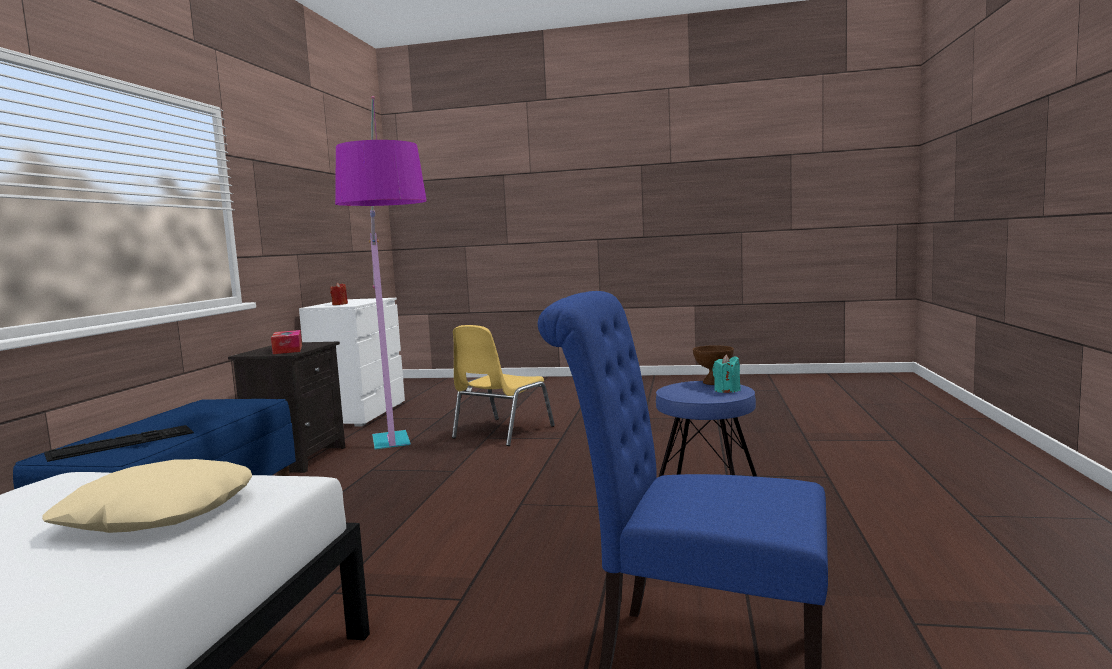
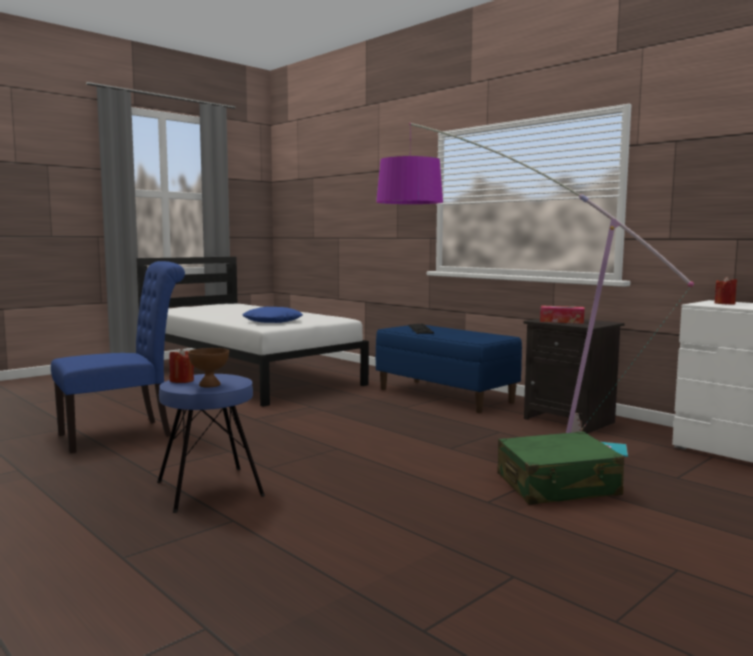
camera: 125 degrees right, 0 degrees up
(157, 514) = (272, 321): beige pillow -> blue pillow
(501, 432) = (557, 486): yellow chair -> green suitcase
(727, 390) = (182, 381): turquoise candle -> red candle

